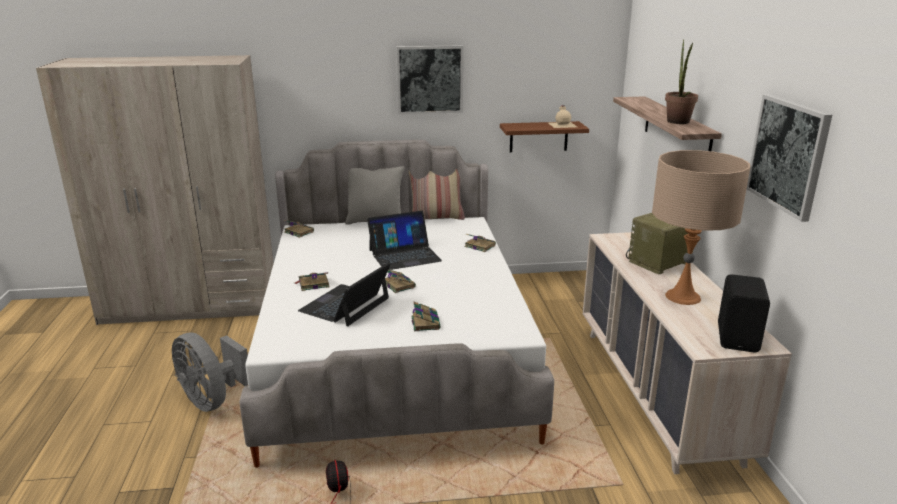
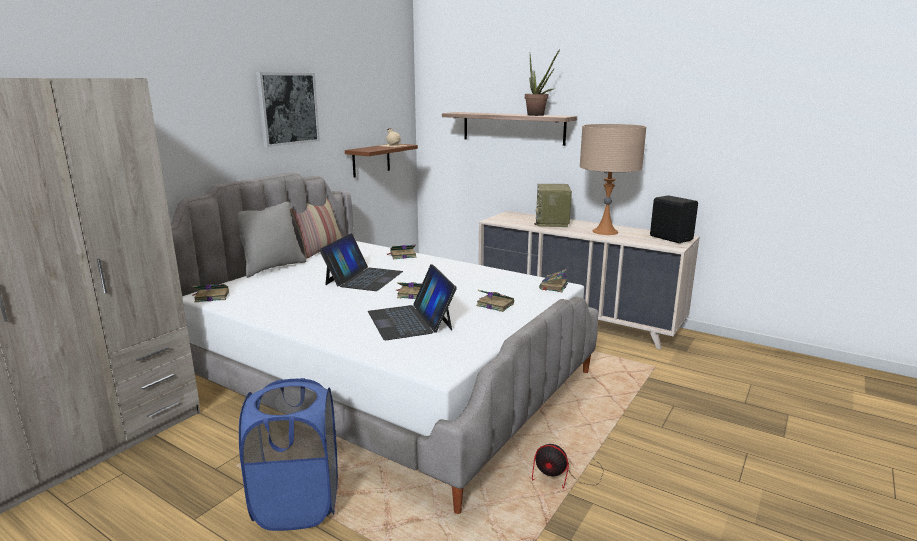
camera: 50 degrees left, 5 degrees down
(212, 400) = (297, 504): grey fan -> blue laundry basket
(313, 284) = (342, 321): book -> book (553, 286)
(788, 155) = (660, 112): picture -> none

